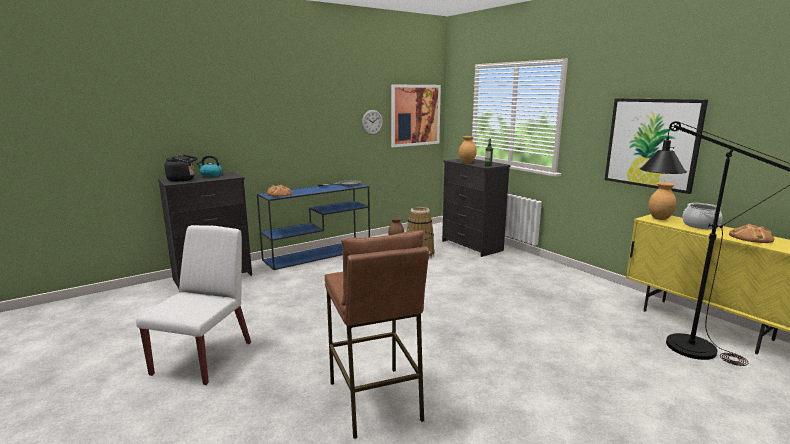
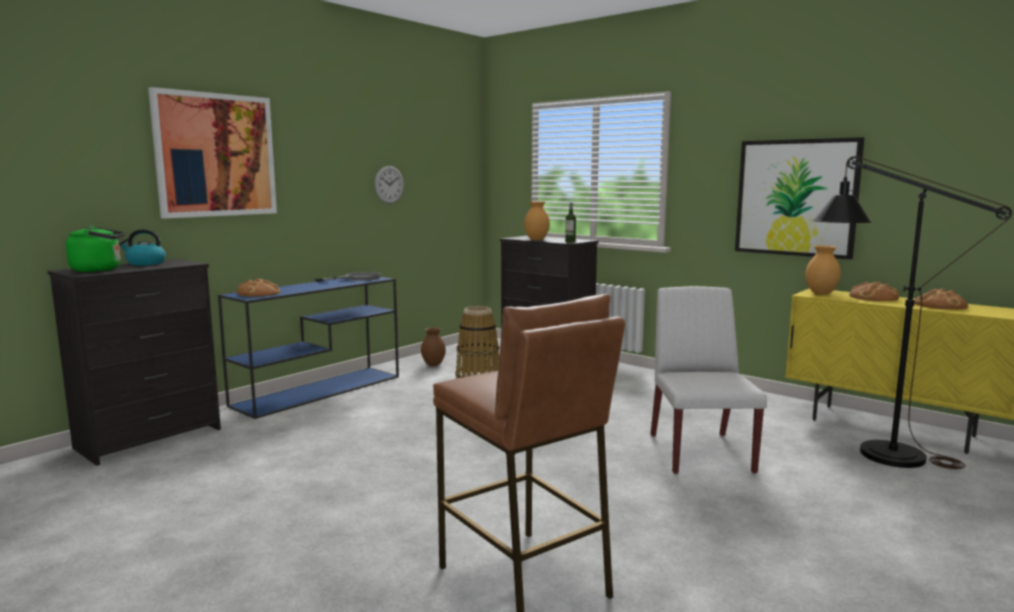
camera: 15 degrees left, 5 degrees down
(183, 180) = (100, 270): black kettle -> green kettle
(204, 357) = (196, 561): white chair -> white chair (699, 452)
(415, 115) = (447, 176): picture -> picture (216, 155)
(700, 225) = (873, 297): cooking pot -> bread

